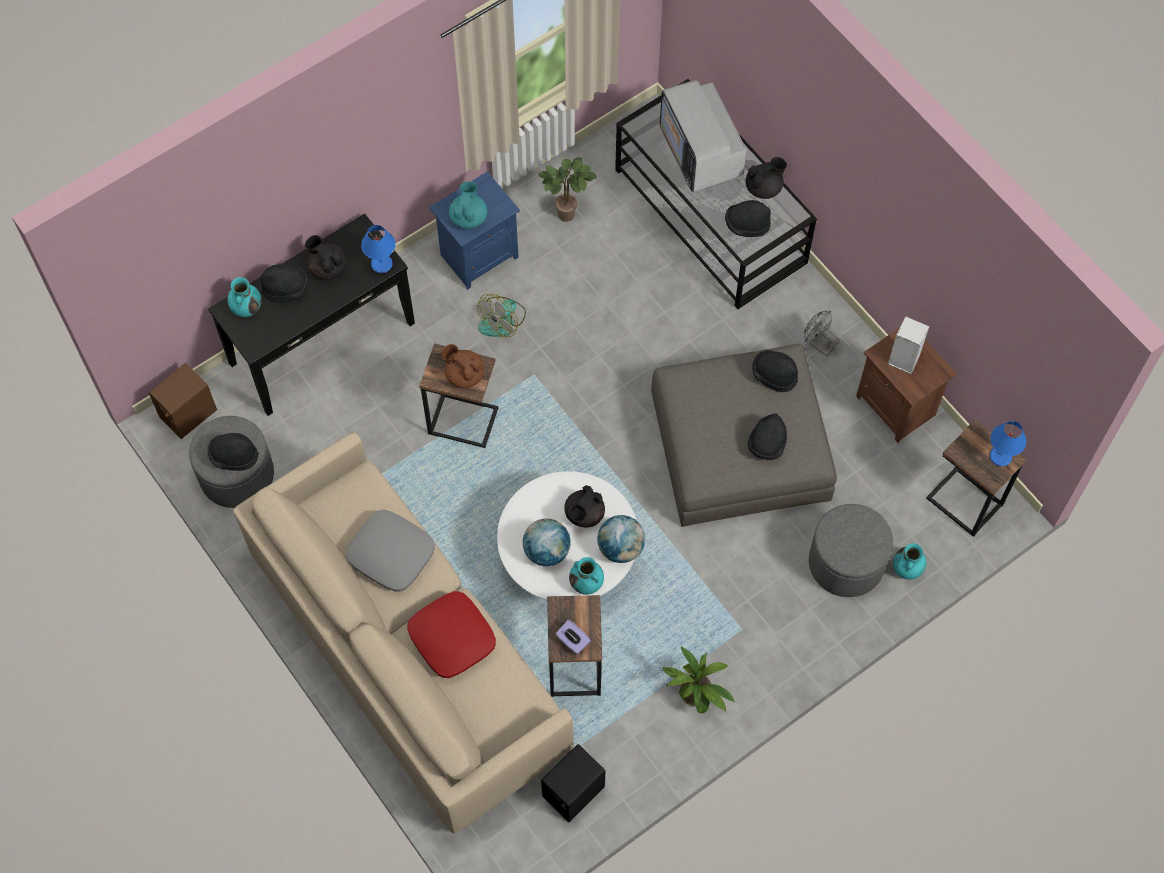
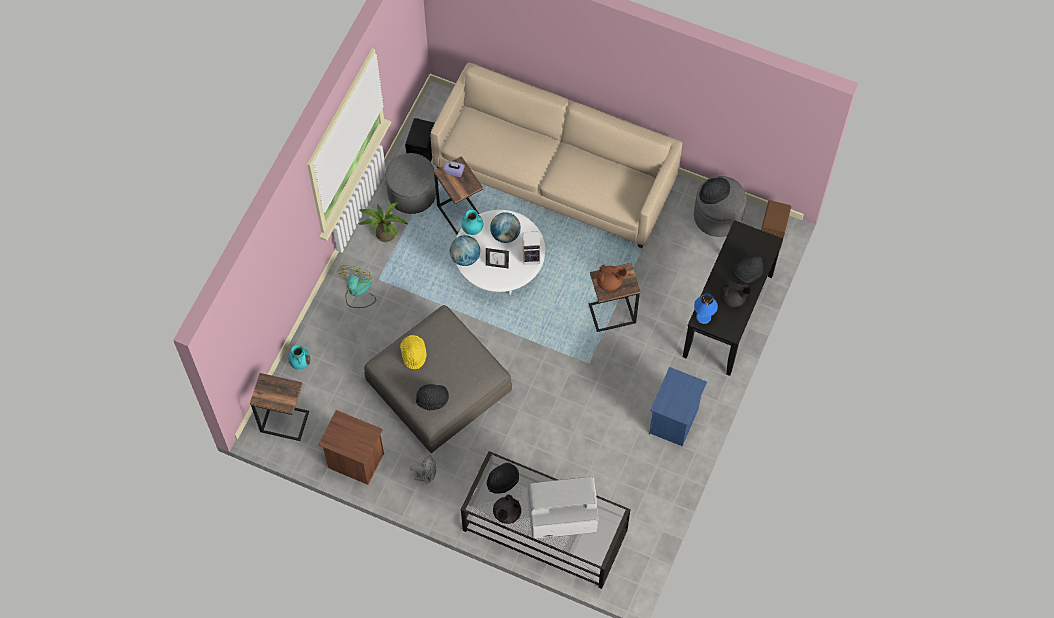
camera: 150 degrees right, 0 degrees up
(247, 308) = (761, 250): turquoise vase -> none
(391, 555) = (585, 176): grey pillow -> none
(451, 638) = (523, 152): red pillow -> none
(468, 217) = (678, 387): turquoise teapot -> none
(503, 321) = (630, 387): fan -> fan (358, 292)
(569, 212) = (637, 482): potted plant -> none
(584, 514) = (497, 265): black teapot -> picture frame
(700, 153) = (562, 516): television -> television turned 45 degrees counterclockwise
(767, 444) = (413, 354): black hat -> yellow hat
(846, 562) = (338, 348): grey ottoman -> grey ottoman (412, 193)
(902, 360) = (356, 435): speaker -> speaker (532, 257)
(1000, 457) = (266, 396): blue table lamp -> none

